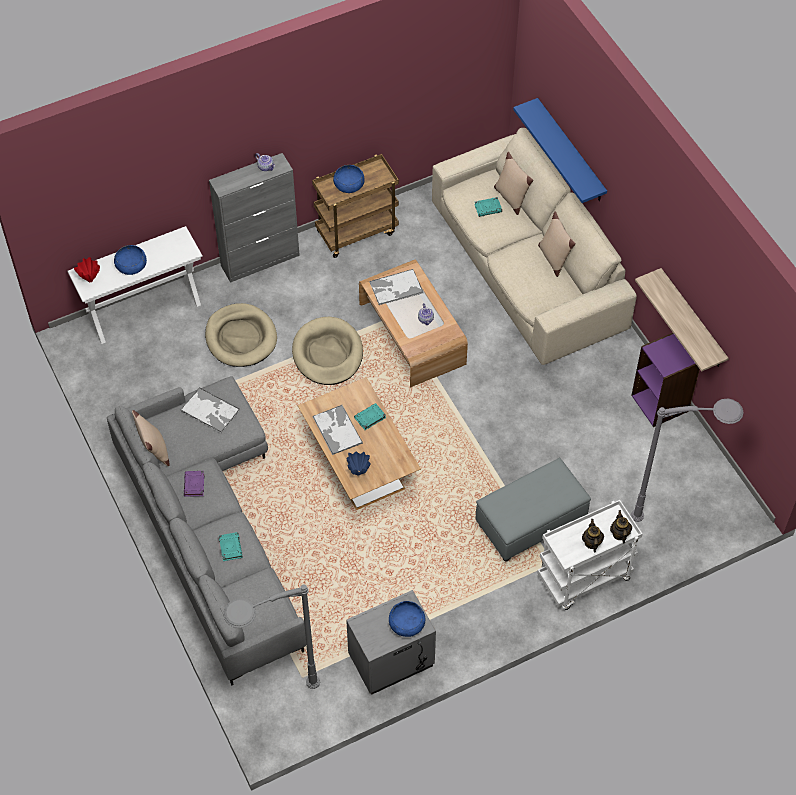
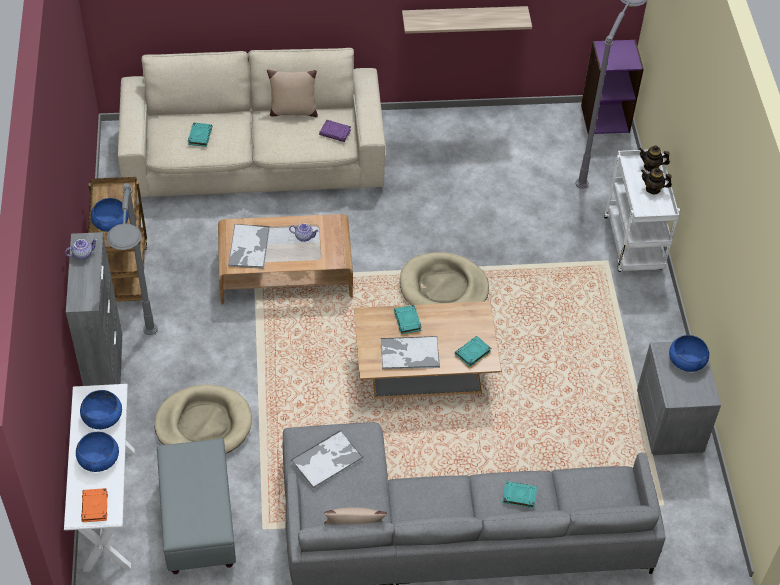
camera: 70 degrees left, 5 degrees down
(90, 280) = (95, 507): red vase -> orange book
(167, 252) = (102, 416): none -> blue bowl
(194, 485) = (422, 505): purple book -> purple book (335, 132)
(272, 701) = (682, 541): grey floor lamp -> grey floor lamp (149, 366)
(327, 353) = (270, 353): beige dog bed -> beige dog bed (443, 288)
(358, 473) = (472, 353): blue vase -> turquoise book
(511, 197) = (197, 115): beige pillow -> none
(530, 523) = (557, 262): grey ottoman -> grey ottoman (198, 522)
(570, 151) = (216, 22): blue shelf -> none
(660, 403) = (467, 123): purple bookcase -> purple bookcase (605, 118)

